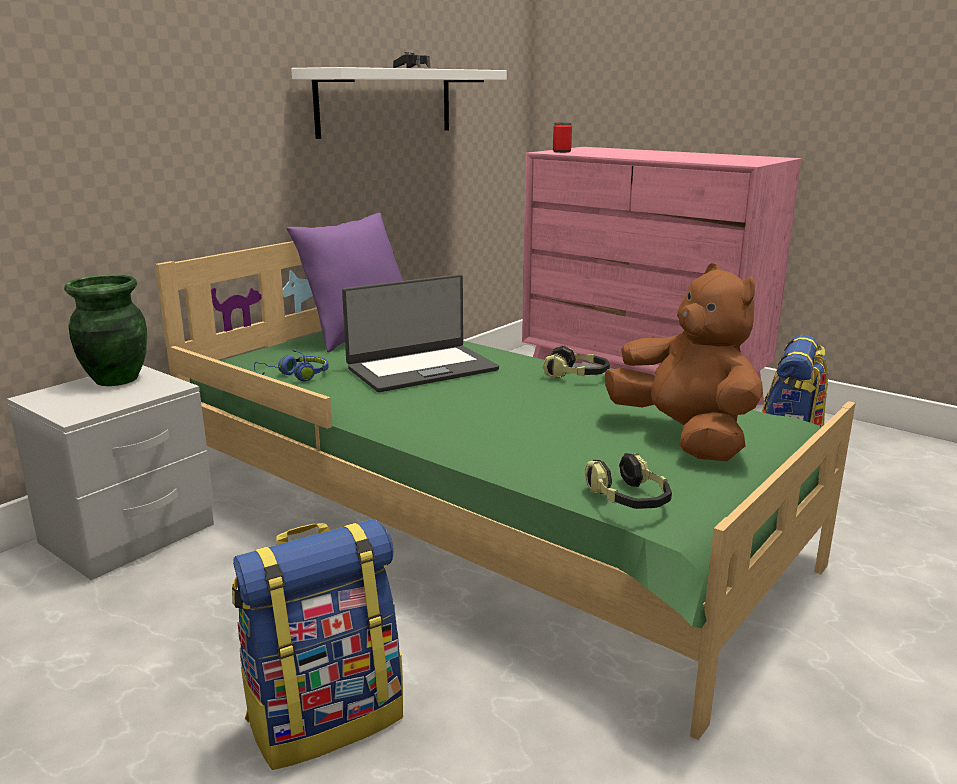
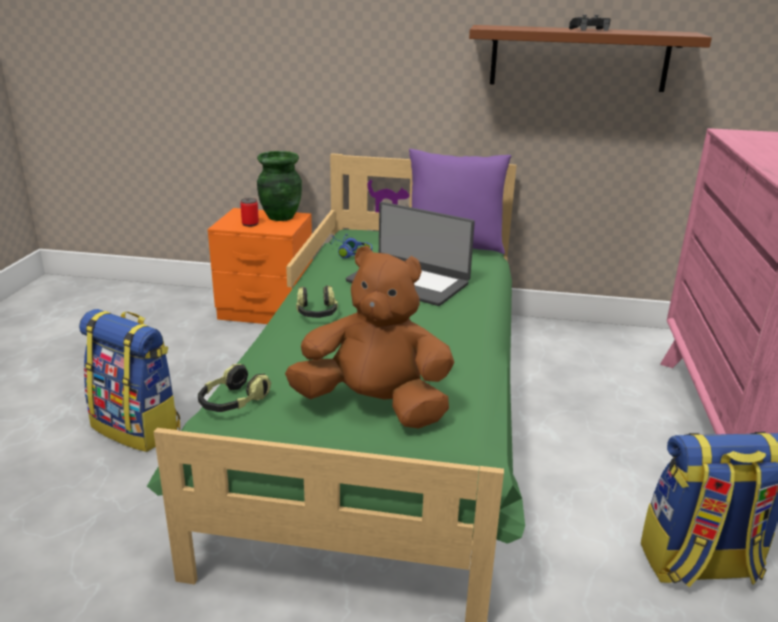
camera: 60 degrees right, 5 degrees up
(128, 534) = (266, 310): grey nightstand -> orange nightstand
(385, 102) = (579, 58): white shelf -> brown shelf
(561, 152) = (745, 135): can -> can (250, 224)
(576, 376) = (466, 337): headphones -> headphones (316, 313)
(684, 437) = (374, 406): brown plush toy -> brown plush toy turned 105 degrees counterclockwise

